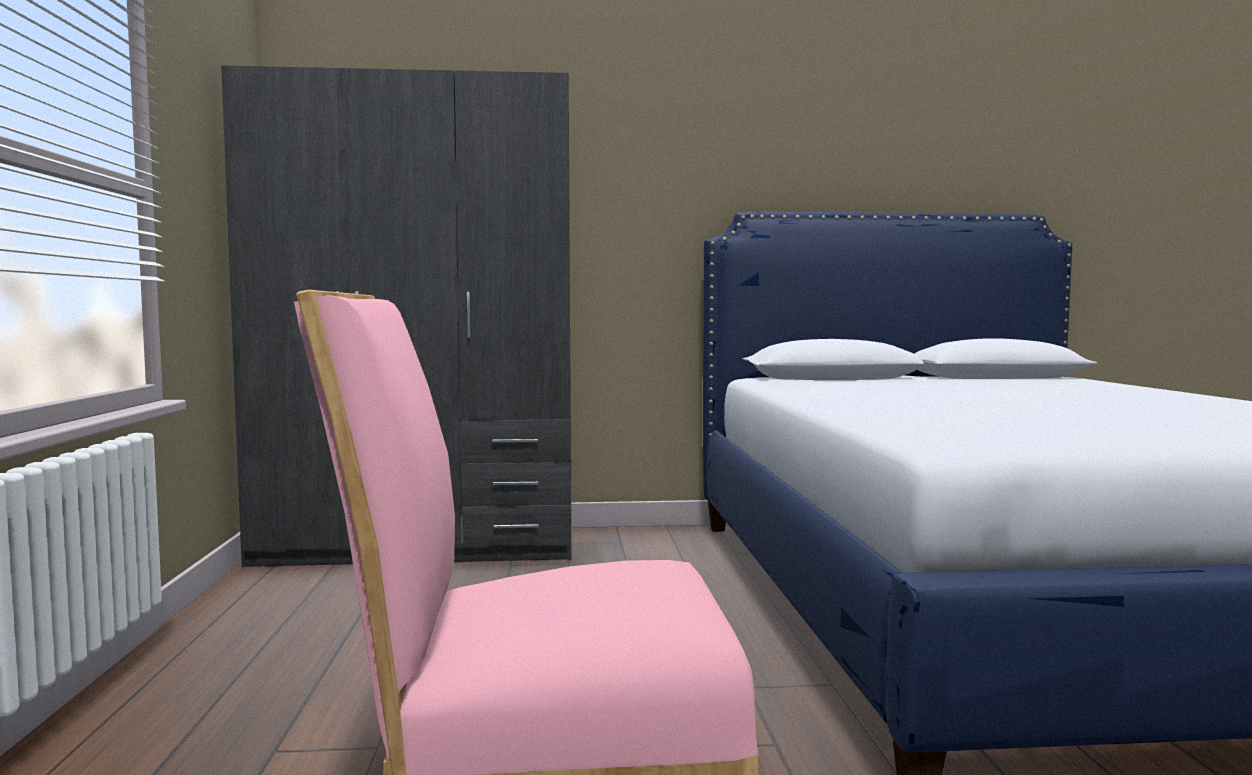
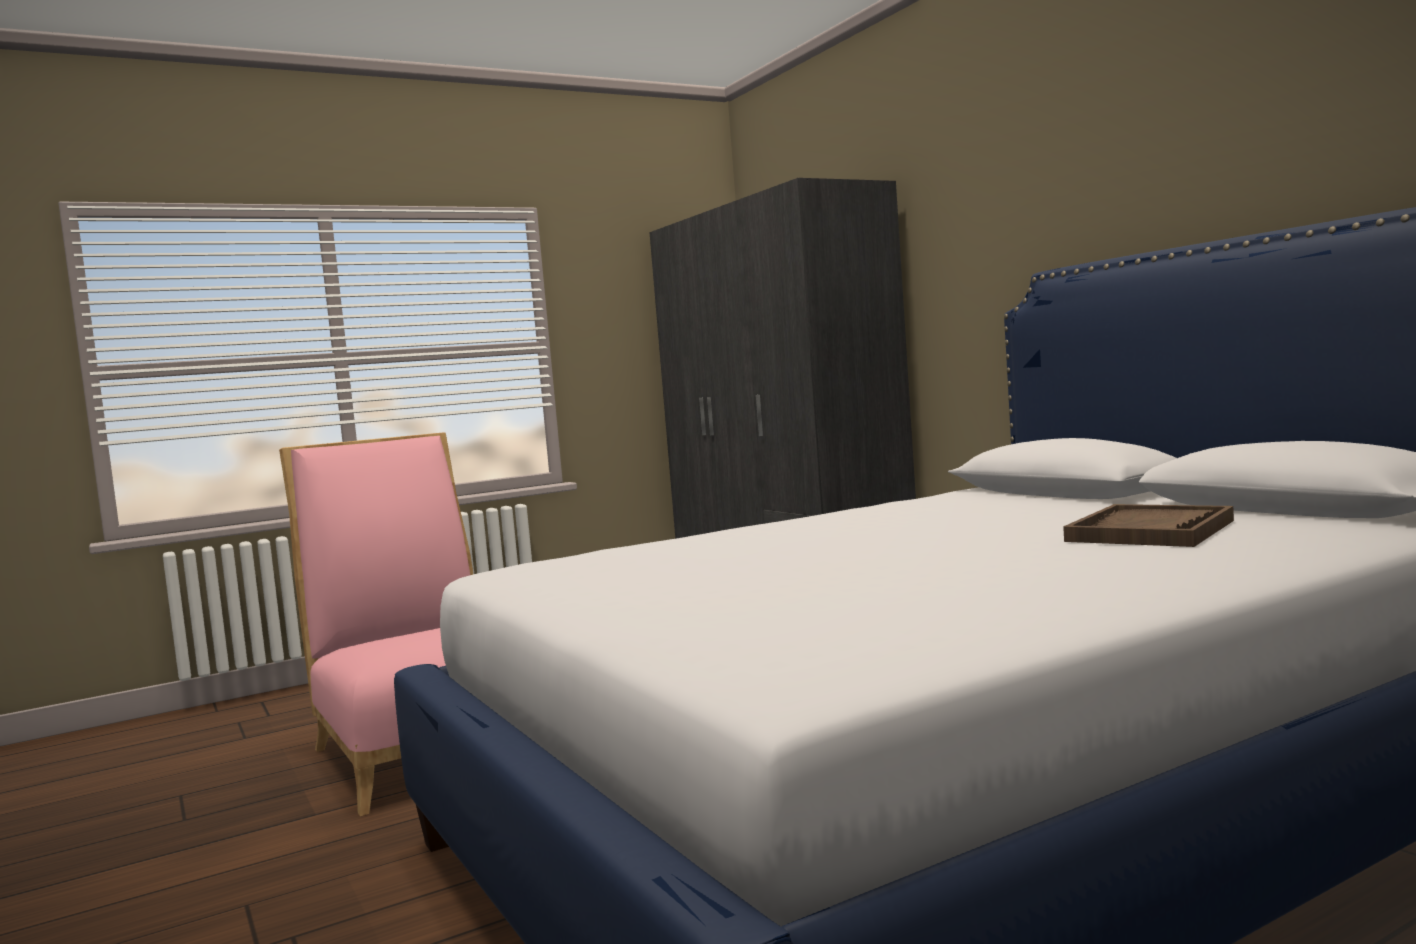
camera: 65 degrees right, 0 degrees up
(1043, 386) = (1150, 531): none -> brown tray

